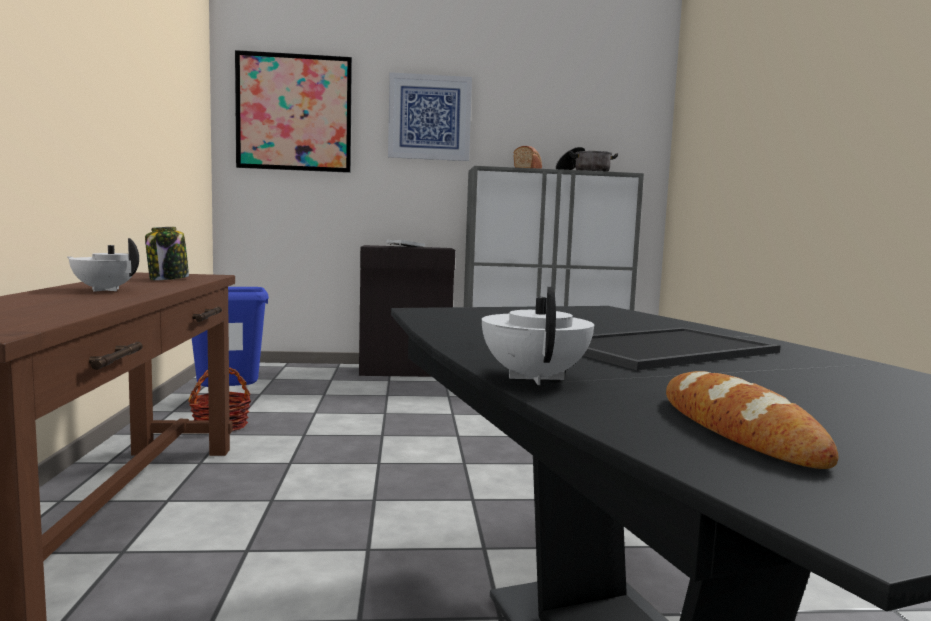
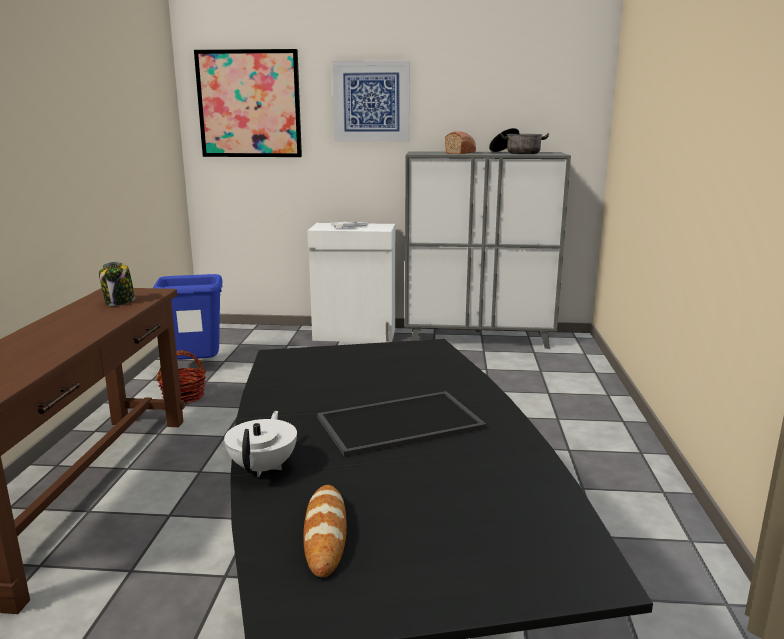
camera: 10 degrees right, 10 degrees up
(104, 290) = (63, 329): white teapot -> none
(406, 371) = (355, 335): black cabinet -> white cabinet

